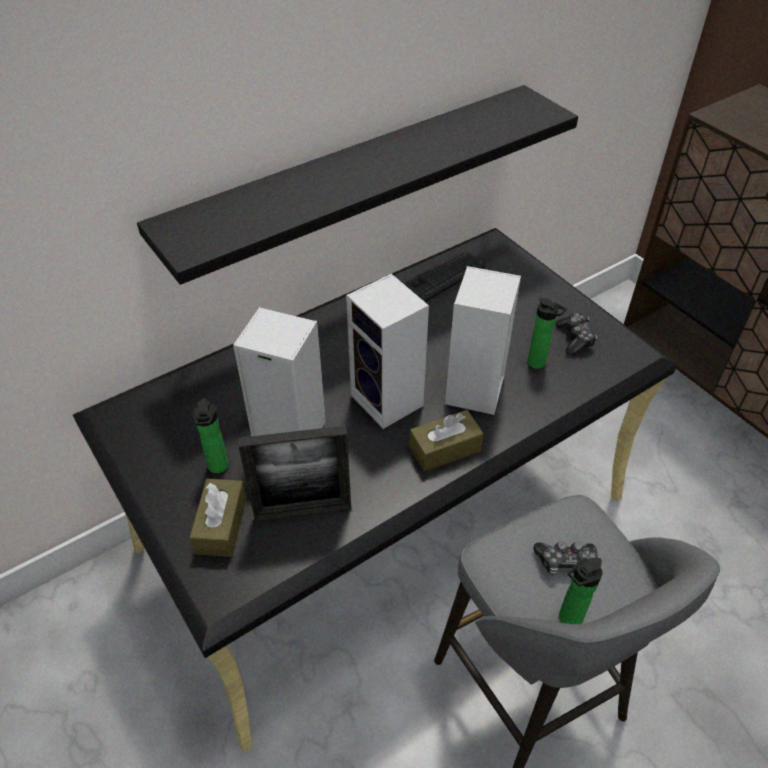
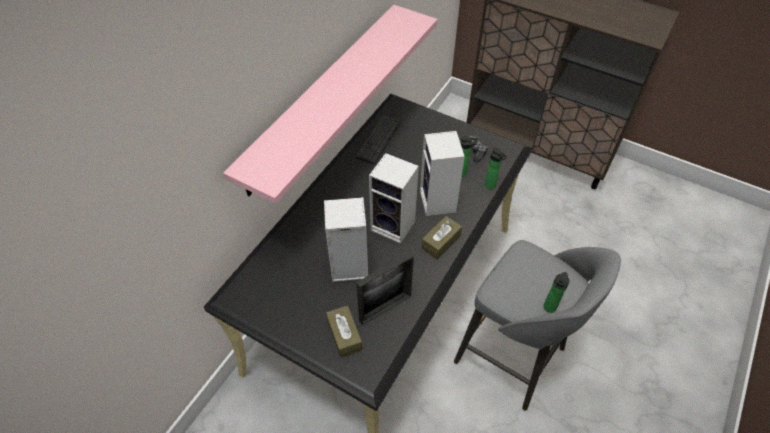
camera: 25 degrees left, 5 degrees up
(218, 468) = (321, 303): bottle -> bottle (491, 186)
(353, 179) = (321, 96): black shelf -> pink shelf
(566, 562) = (533, 279): game controller -> none

